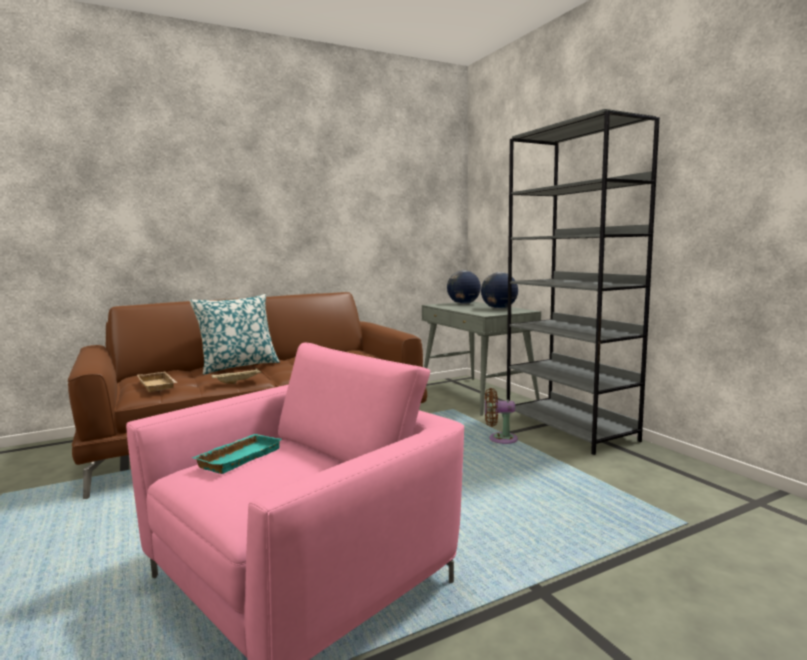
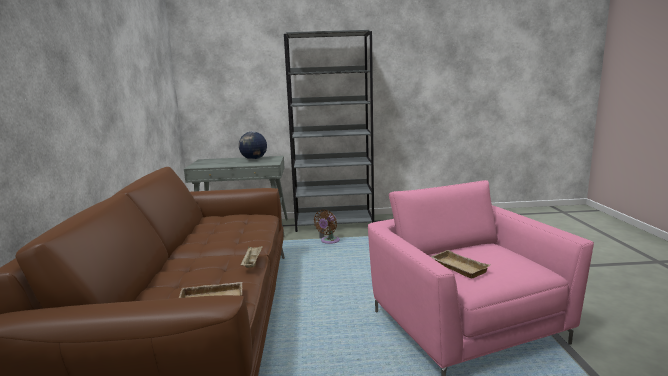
camera: 65 degrees left, 5 degrees up
(238, 366) = (178, 262): pillow -> none
(238, 457) = (457, 267): turquoise tray -> beige tray
(463, 304) = (209, 161): globe -> none

